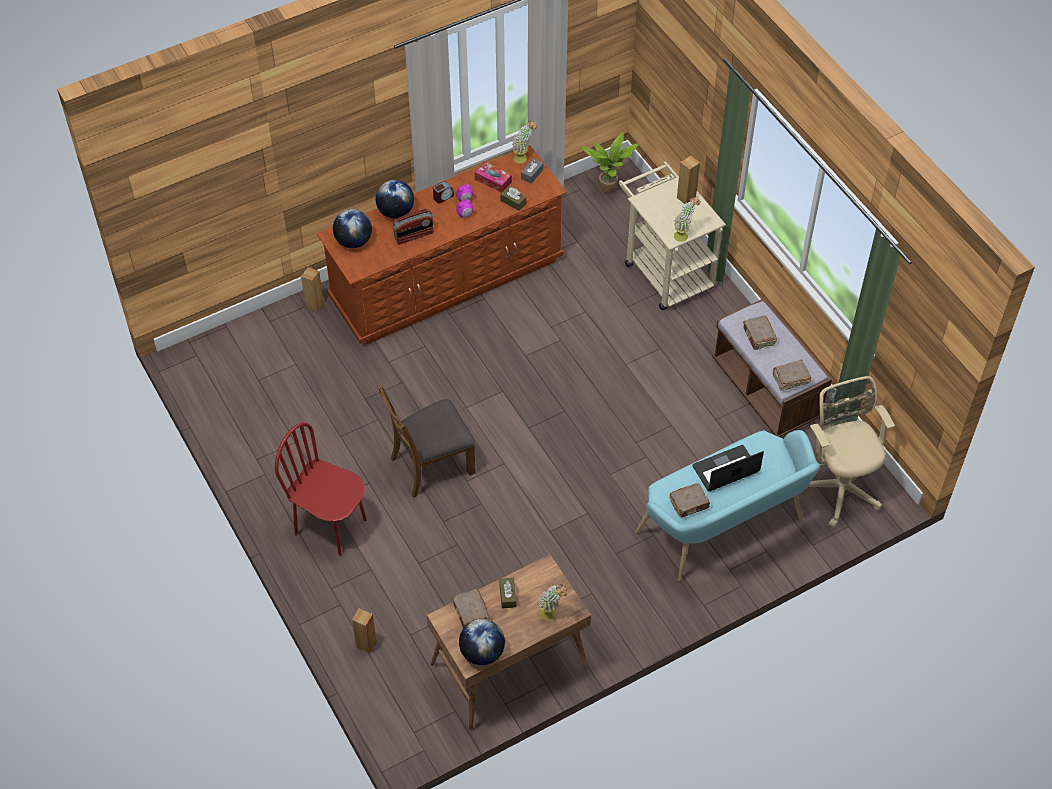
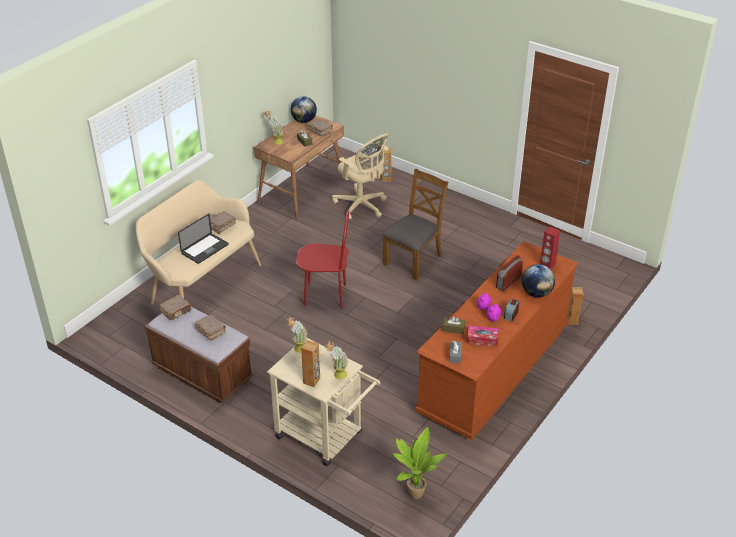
camera: 155 degrees right, 15 degrees down
(331, 526) = (448, 216): red chair -> red chair (325, 295)
(353, 241) = (547, 265): globe -> red speaker
(523, 158) = (472, 366): potted plant -> potted plant (337, 376)
(725, 530) = (202, 283): turquoise bench -> beige bench
(839, 486) = (128, 330): beige office chair -> beige office chair (361, 206)

